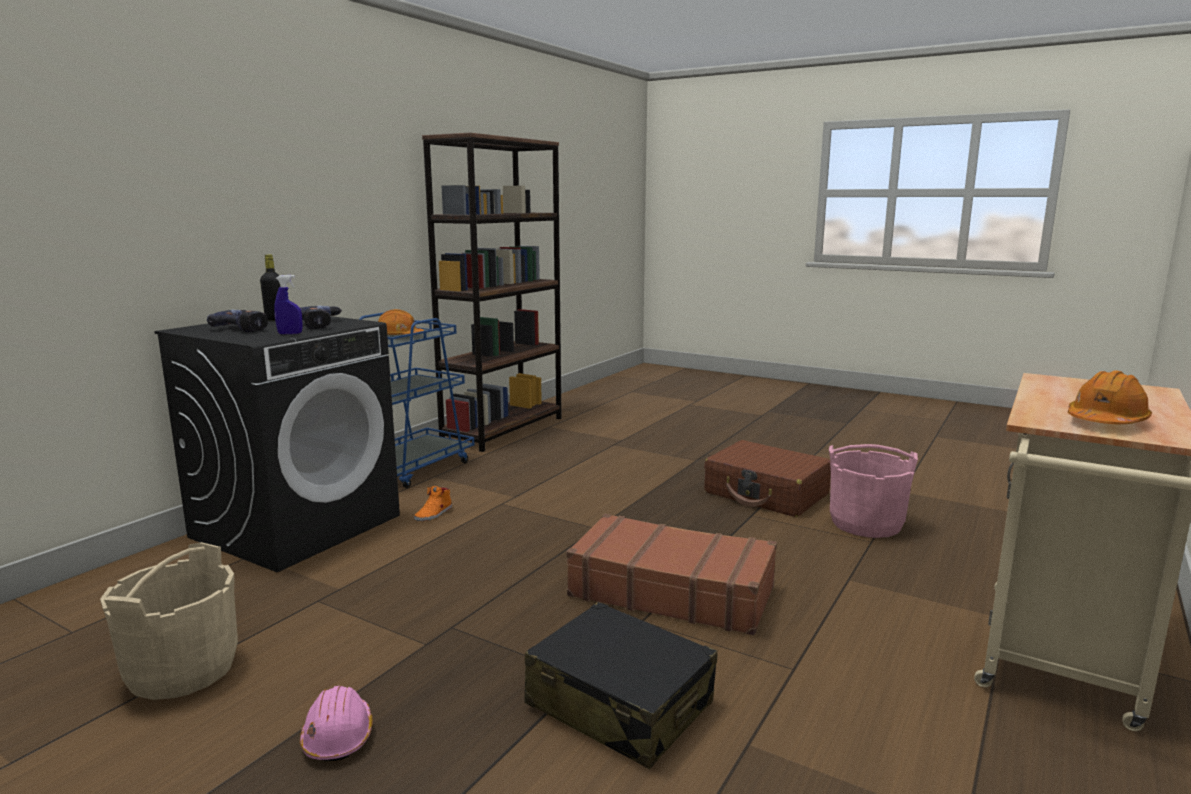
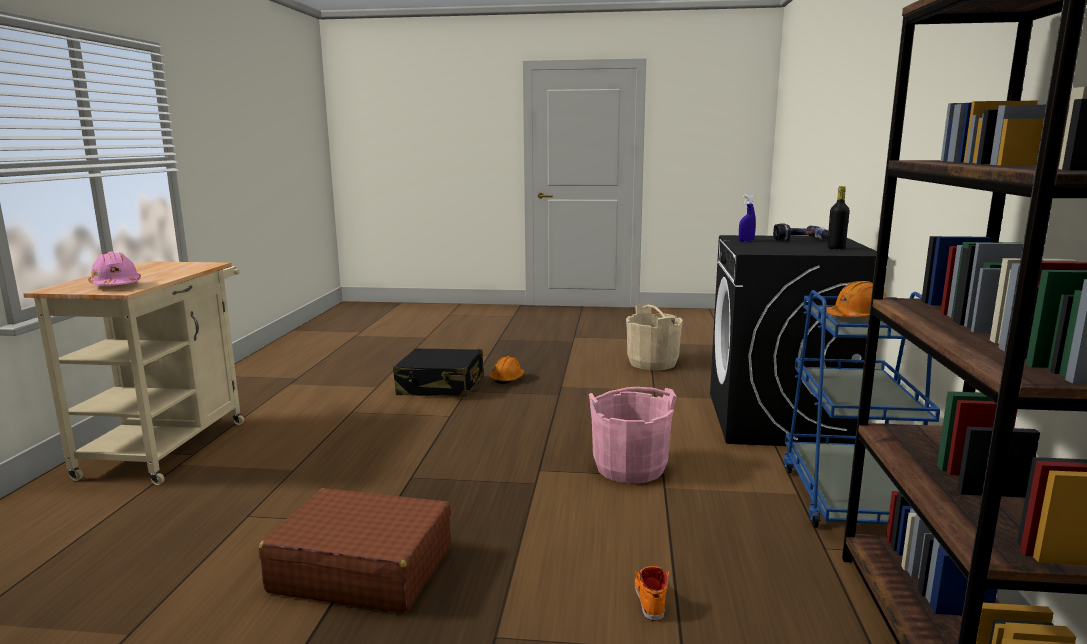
camera: 155 degrees right, 0 degrees up
(322, 324) = (769, 248): power drill -> none
(338, 737) = (550, 362): pink hard hat -> pink hard hat (116, 286)
(434, 514) = (702, 451): orange shoe -> orange shoe (649, 597)
(671, 591) = (439, 434): brown suitcase -> none
(866, 523) = (238, 542): pink bucket -> pink bucket (630, 468)
(1106, 421) = (165, 267): orange hard hat -> orange hard hat (507, 379)

